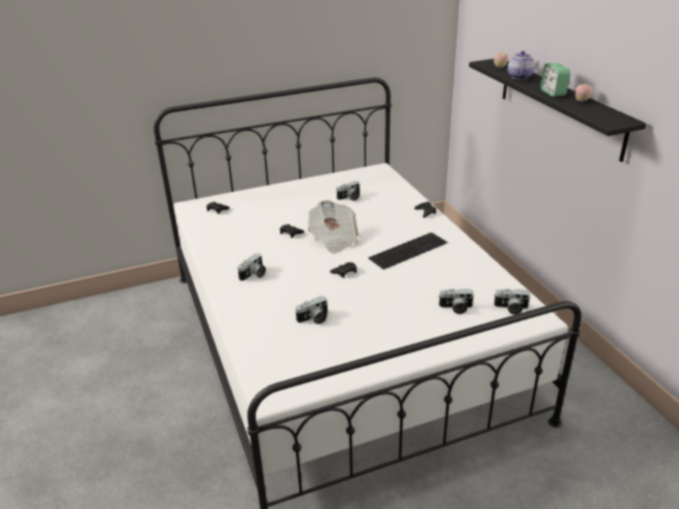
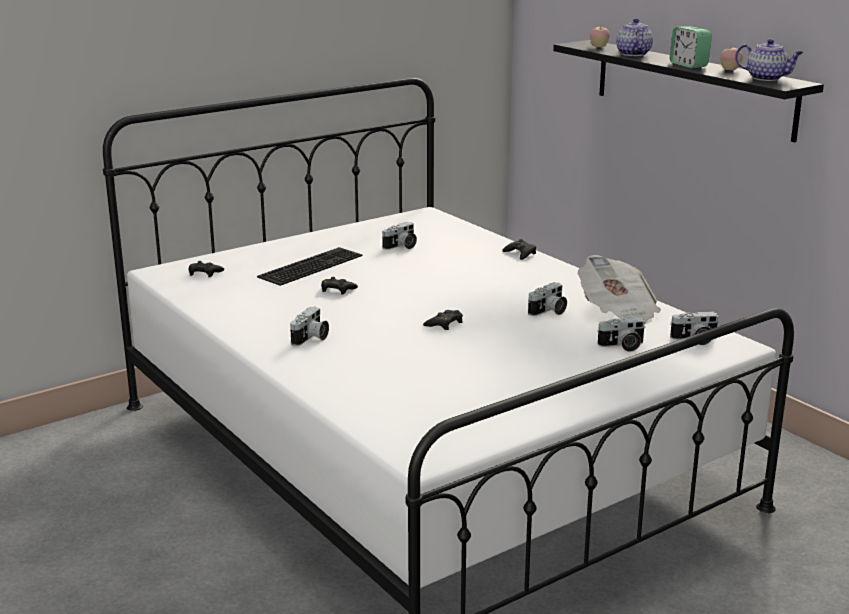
camera: 15 degrees left, 10 degrees down
(314, 319) = (431, 375): camera -> camera (548, 311)
(334, 239) = (406, 291): newspaper -> newspaper (617, 313)
(408, 249) = (520, 293): keyboard -> keyboard (310, 265)
(604, 113) = (767, 78): none -> teapot

